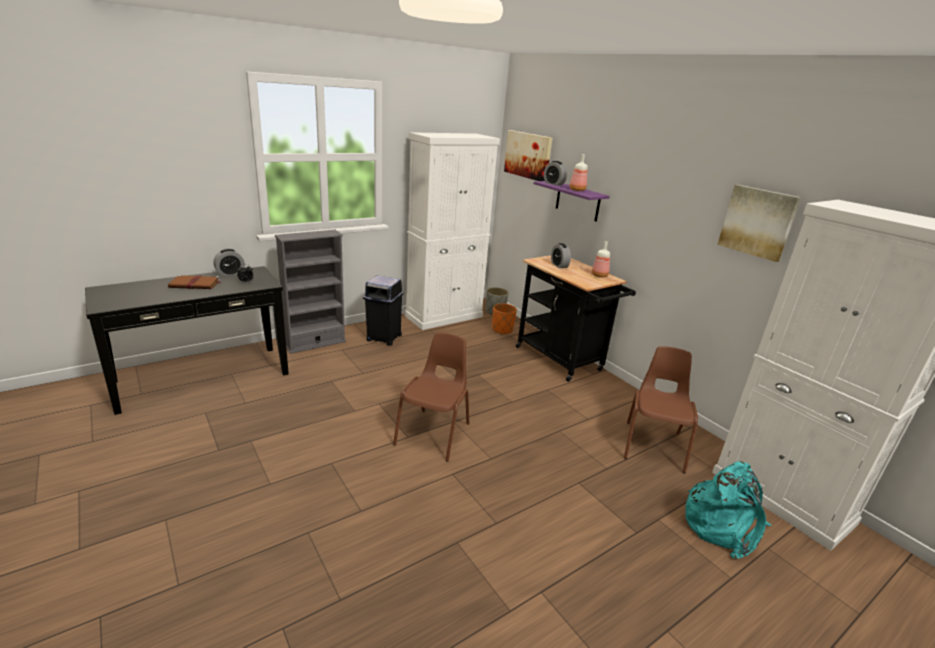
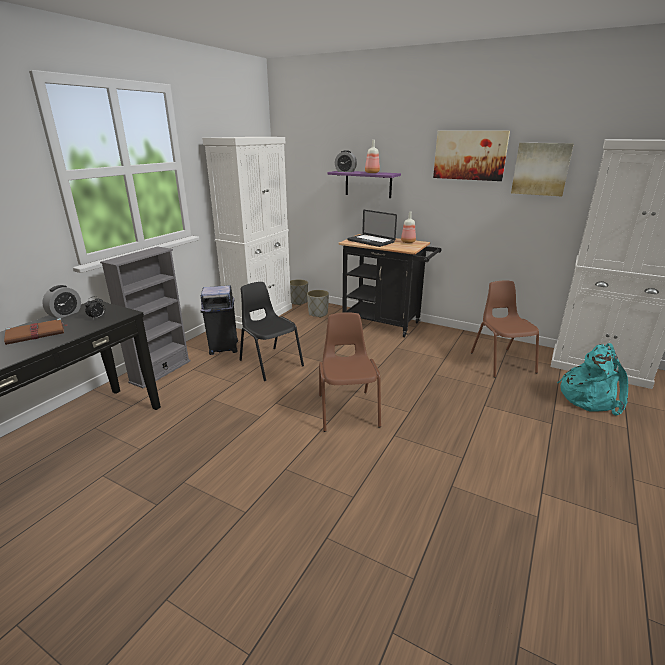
camera: 25 degrees left, 0 degrees up
(409, 365) = (270, 363): none -> black chair
(502, 330) = (318, 314): orange planter -> grey planter
(528, 155) = (306, 152): picture -> picture (470, 155)
(559, 265) = (370, 241): alarm clock -> laptop

